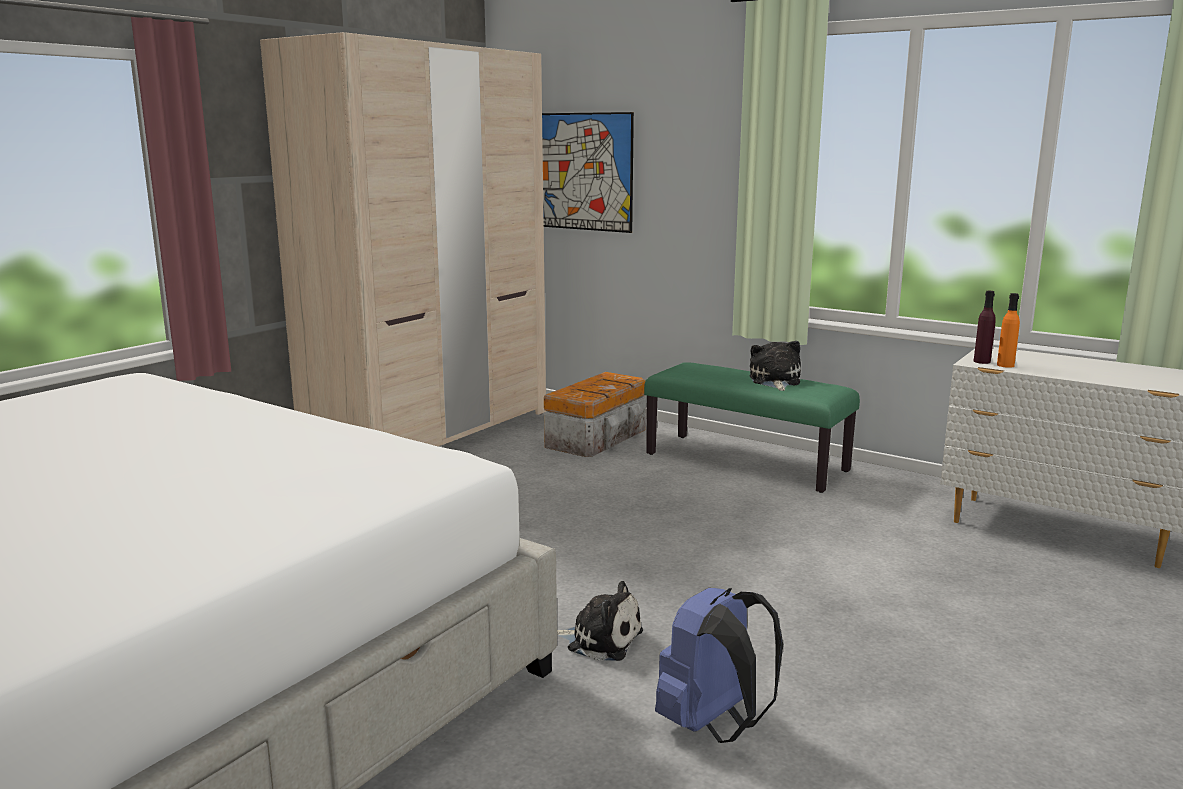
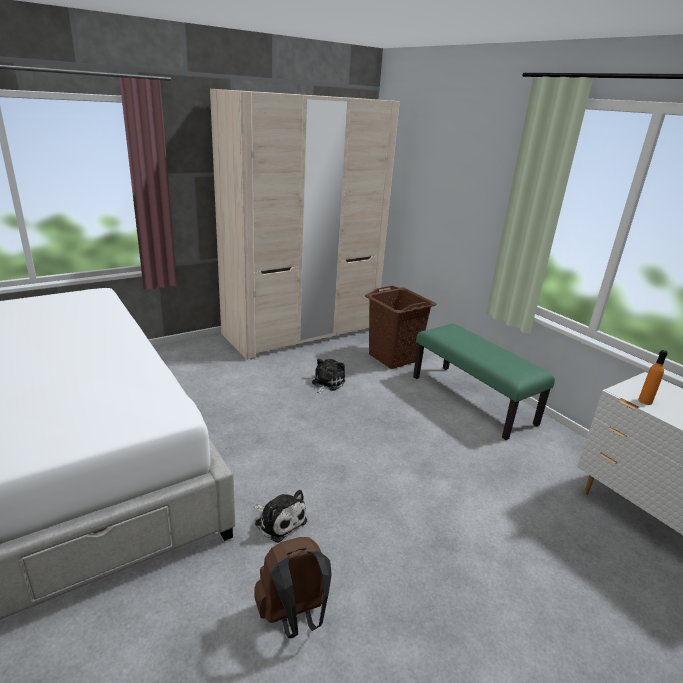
camera: 20 degrees right, 10 degrees up
(584, 172) = (421, 183): picture -> none
(598, 437) = (393, 357): storage box -> brown laundry basket
(713, 725) = (294, 617): blue backpack -> brown backpack
(775, 381) = (497, 355): plush toy -> plush toy (327, 383)
(982, 361) = (629, 392): purple bottle -> none

